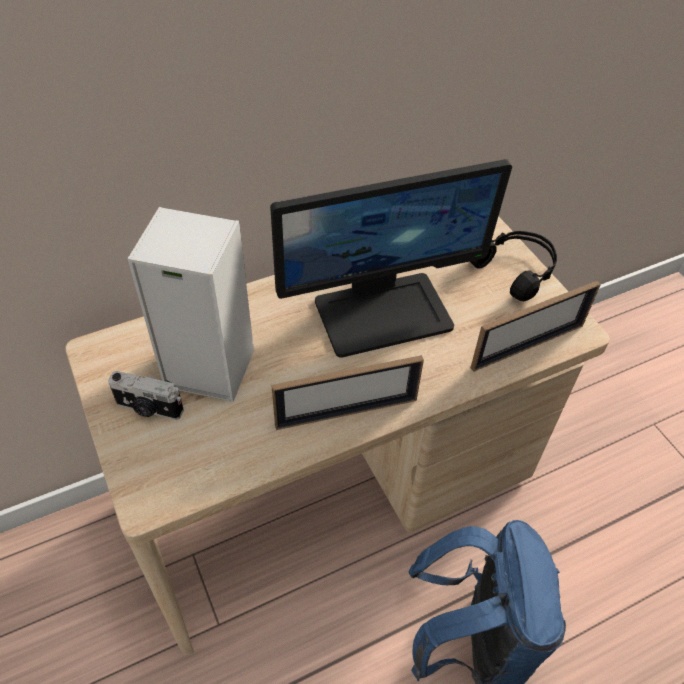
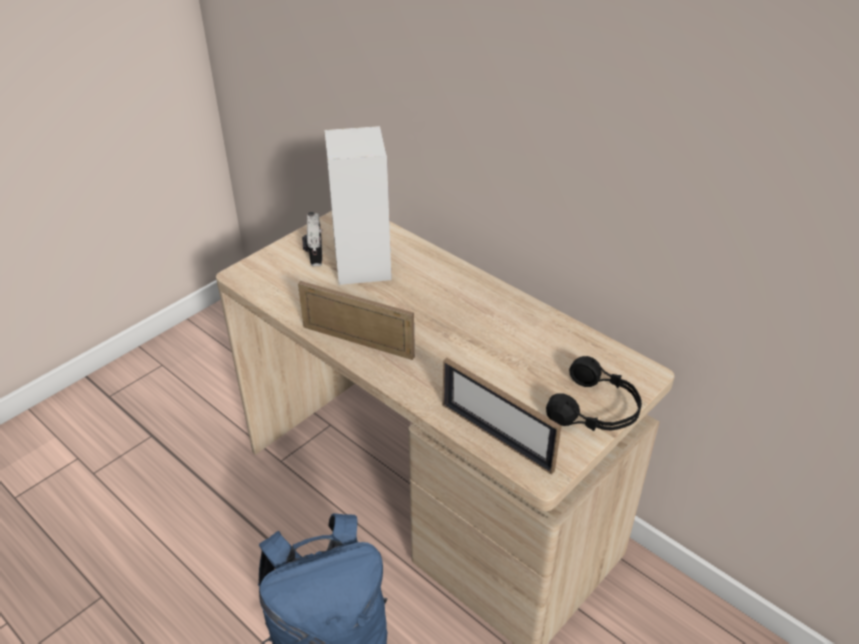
camera: 70 degrees right, 10 degrees down
(346, 412) = (358, 342): picture frame -> picture frame turned 150 degrees clockwise
(383, 312) = (476, 335): monitor -> none

